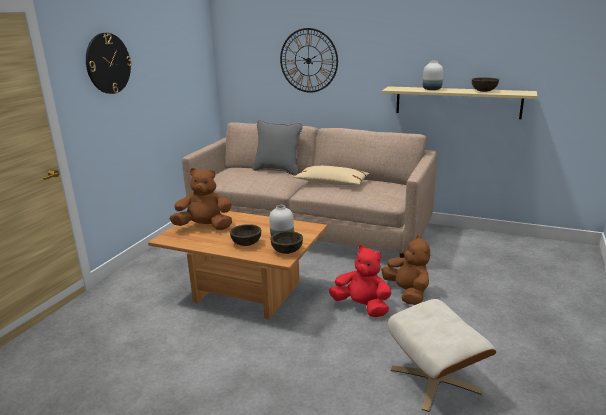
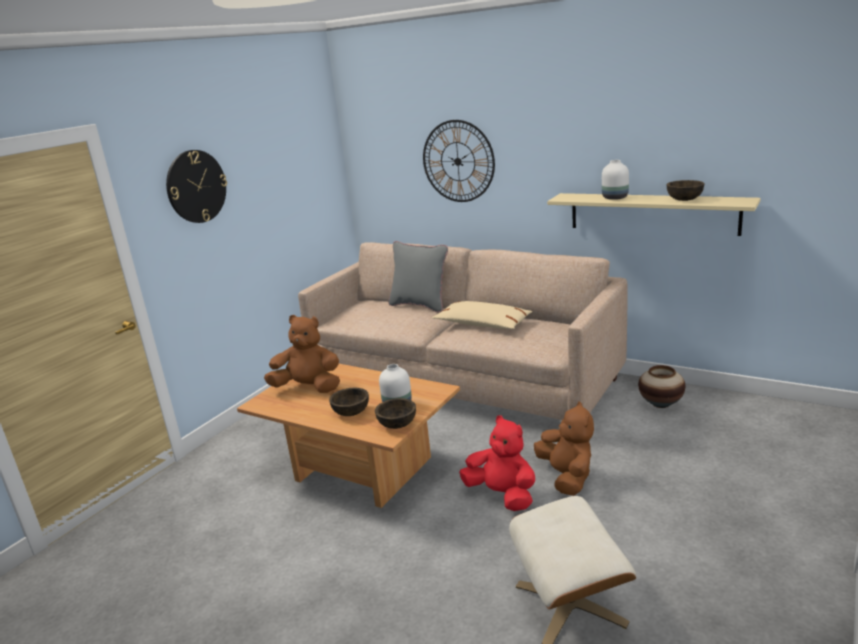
camera: 10 degrees right, 0 degrees up
(461, 242) = (661, 404): none -> vase

